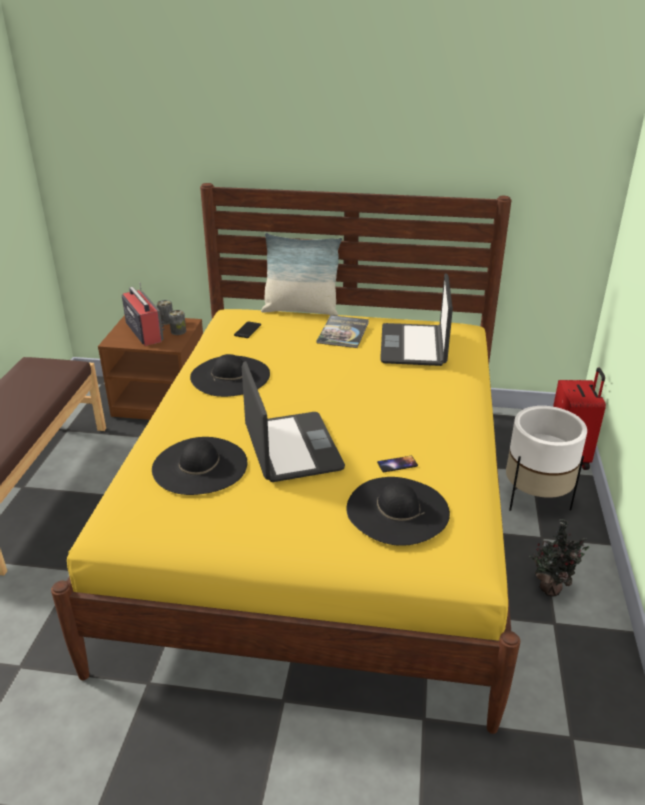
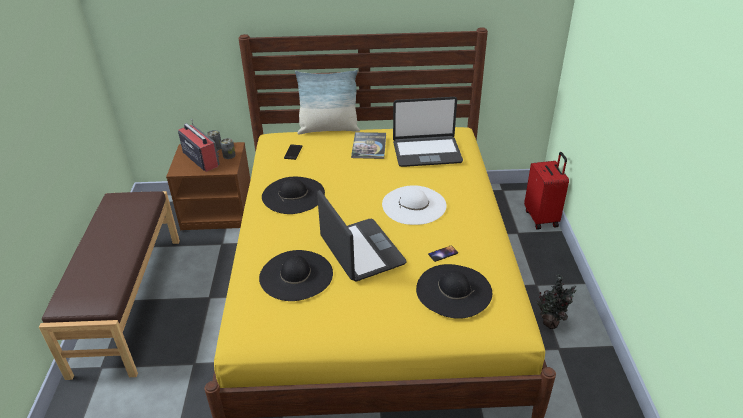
camera: 10 degrees left, 5 degrees up
(378, 403) = (414, 205): none -> white hat
(414, 346) = (426, 152): laptop -> laptop turned 90 degrees counterclockwise
(535, 499) = (525, 255): white planter -> none

